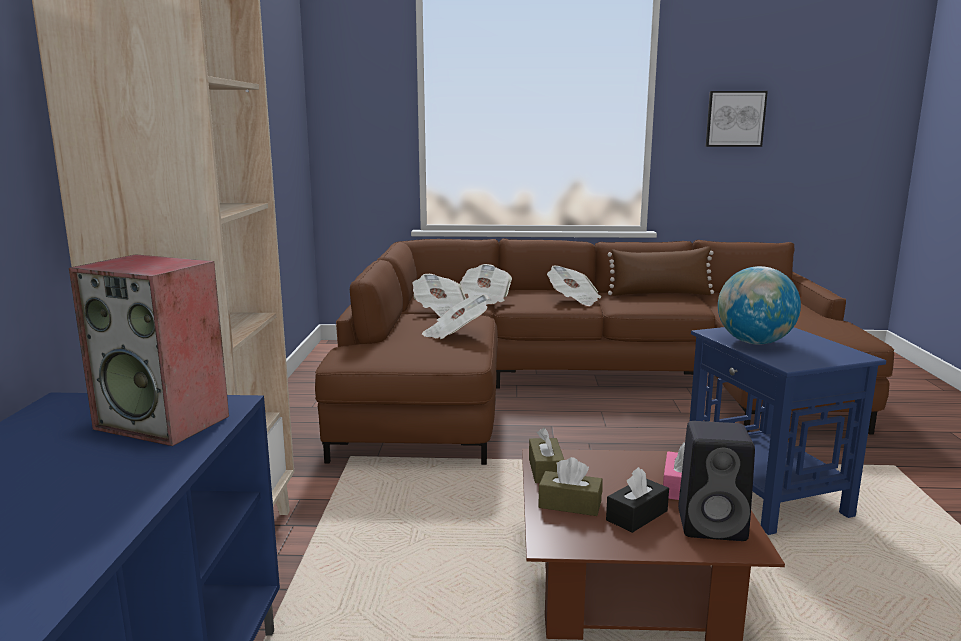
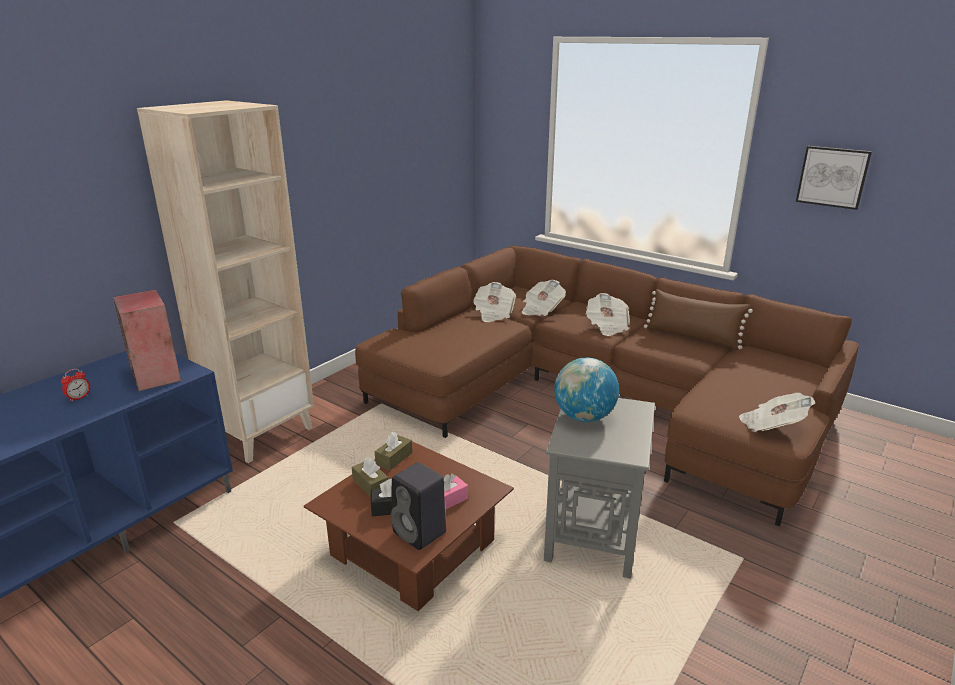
camera: 35 degrees right, 10 degrees up
(52, 487) = (79, 398): none -> alarm clock
(455, 334) = (467, 339): newspaper -> newspaper (771, 426)
(766, 495) = (593, 535): blue side table -> grey side table

